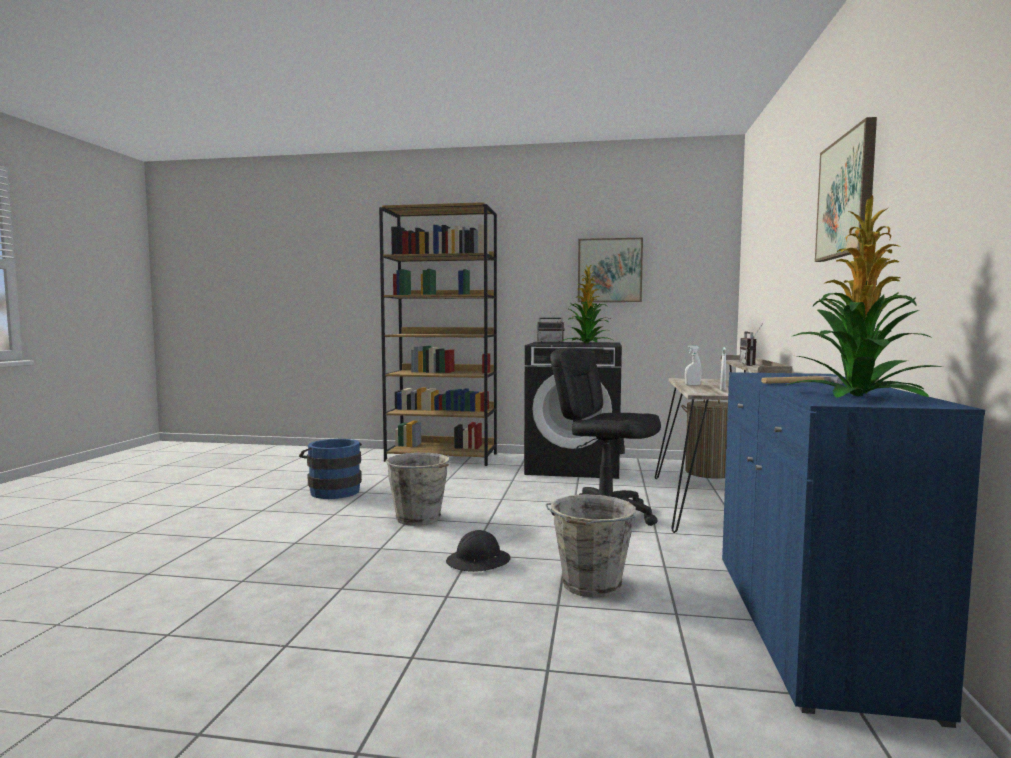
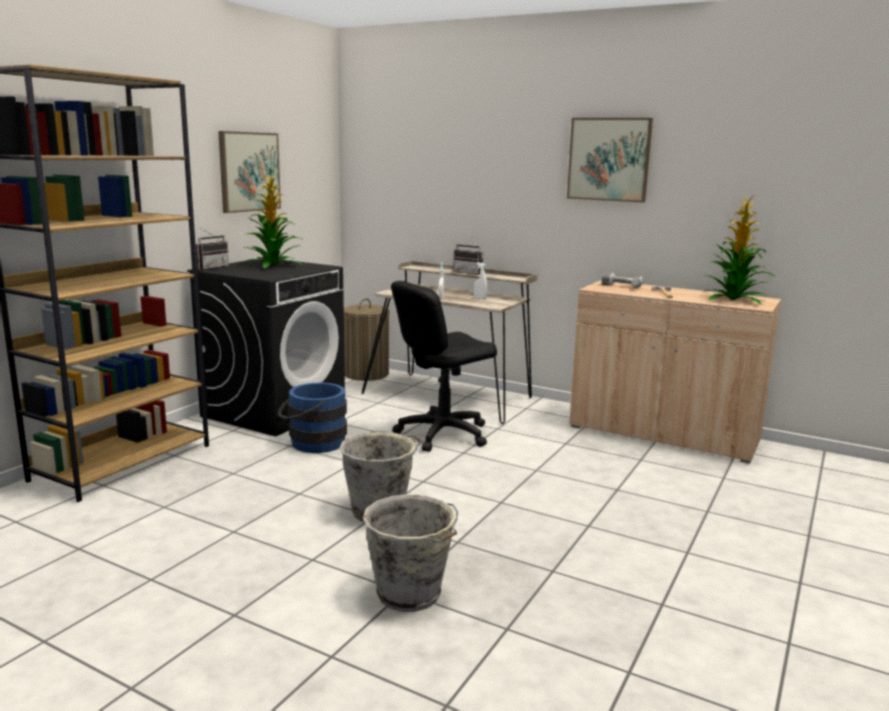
camera: 70 degrees left, 10 degrees up
(333, 491) = (196, 553): blue bucket -> blue bucket (312, 443)
(478, 562) = (521, 502): black hard hat -> none
(590, 586) = (589, 472): grey bucket -> grey bucket (410, 595)
(800, 376) = (621, 286): none -> power drill
(809, 625) = (663, 434): blue cabinet -> beige cabinet

